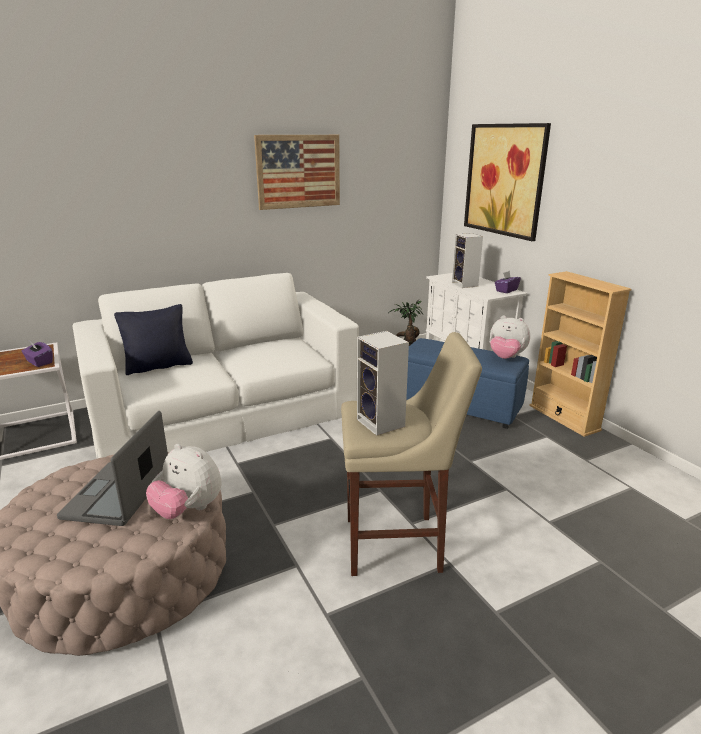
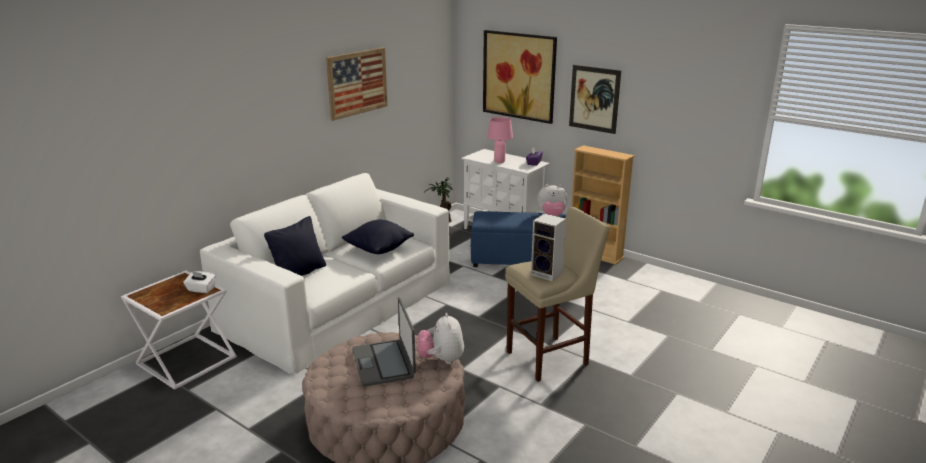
camera: 25 degrees left, 0 degrees up
(39, 362) = (201, 289): purple tissue box -> white tissue box
(188, 510) = (441, 359): plush toy -> plush toy turned 75 degrees clockwise
(265, 358) = (378, 249): none -> black pillow
(465, 285) = (500, 162): speaker -> pink table lamp
(588, 207) = (594, 99): none -> picture

